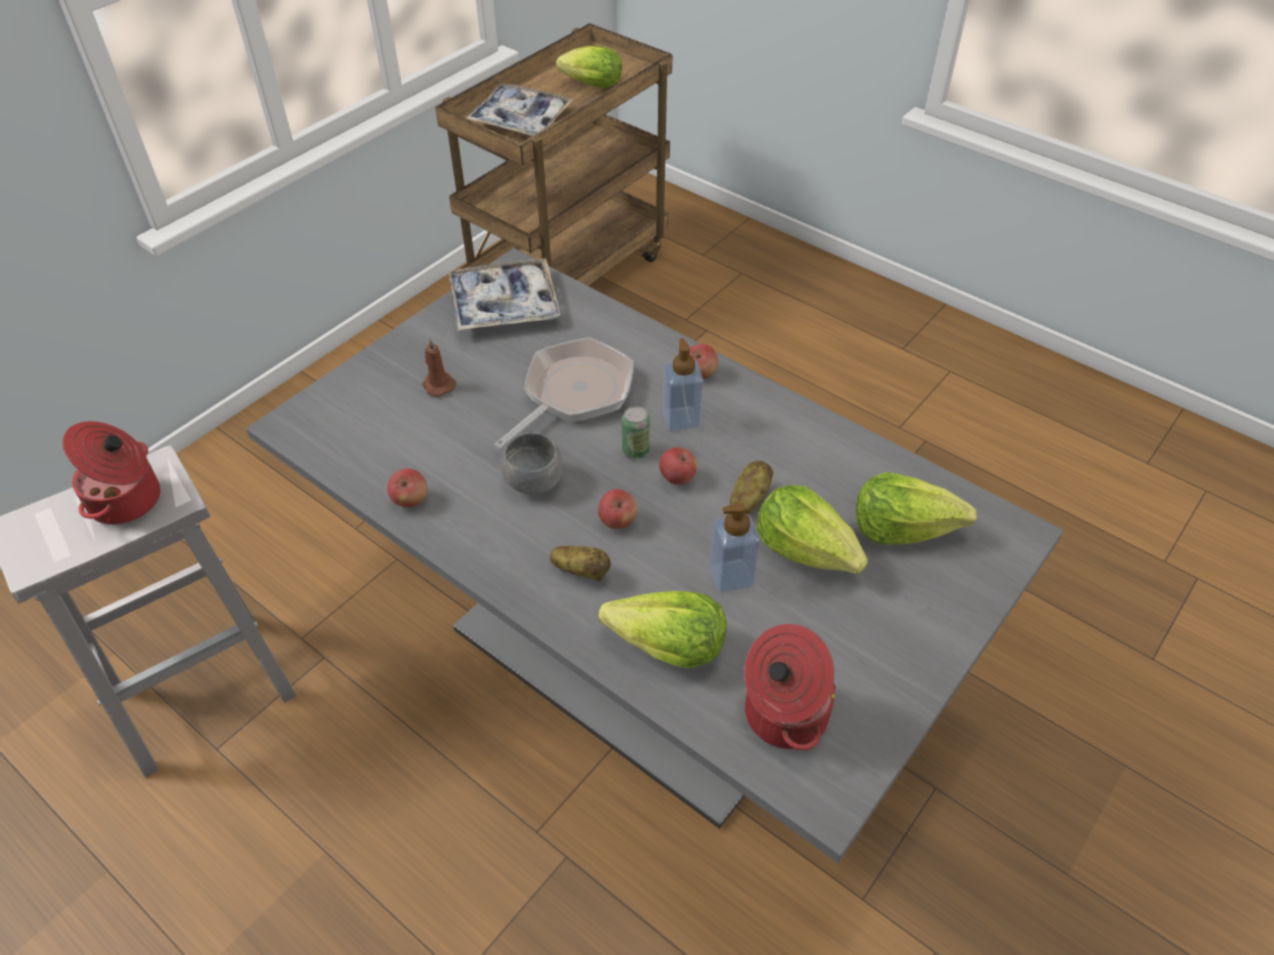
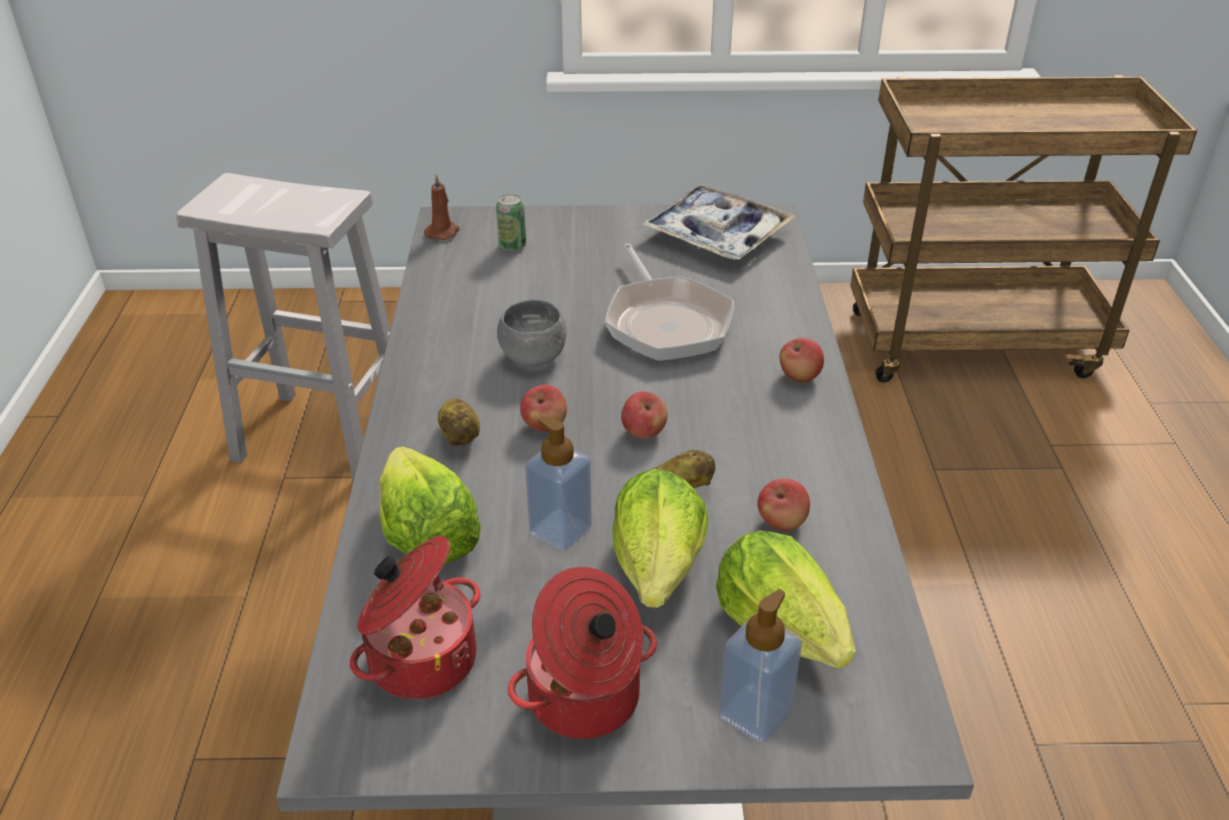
camera: 50 degrees right, 10 degrees down
(128, 500) = (299, 205): cooking pot -> cooking pot (586, 699)
(410, 500) = (436, 310): apple -> apple (781, 522)
(438, 384) = (578, 255): brown candle -> brown candle (443, 232)
(521, 120) = (958, 124): tray -> none
(573, 393) = (665, 322): frying pan -> frying pan turned 75 degrees clockwise
(589, 85) = (1072, 127): lettuce -> none
(635, 451) = (644, 391): can -> can (512, 246)
(681, 419) = (722, 396): soap dispenser -> soap dispenser (755, 714)

